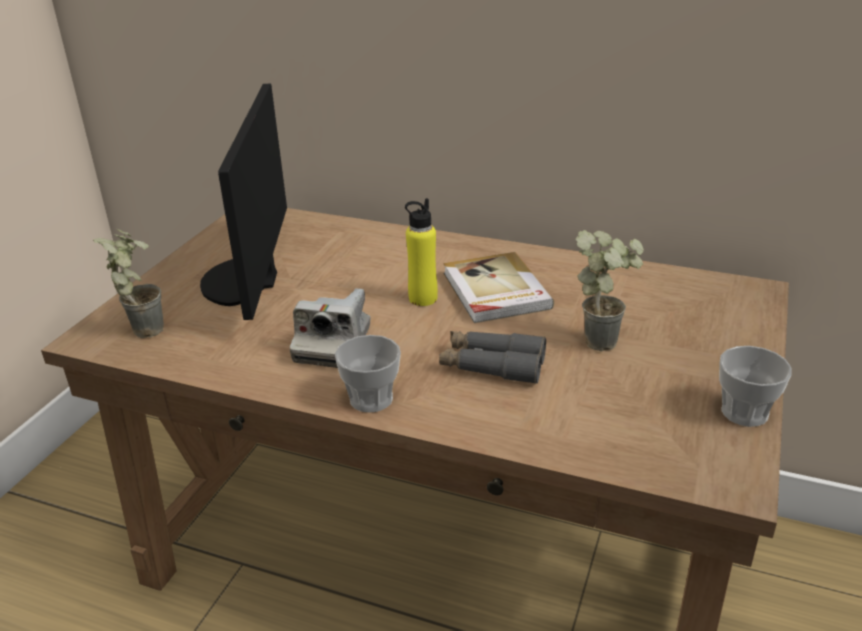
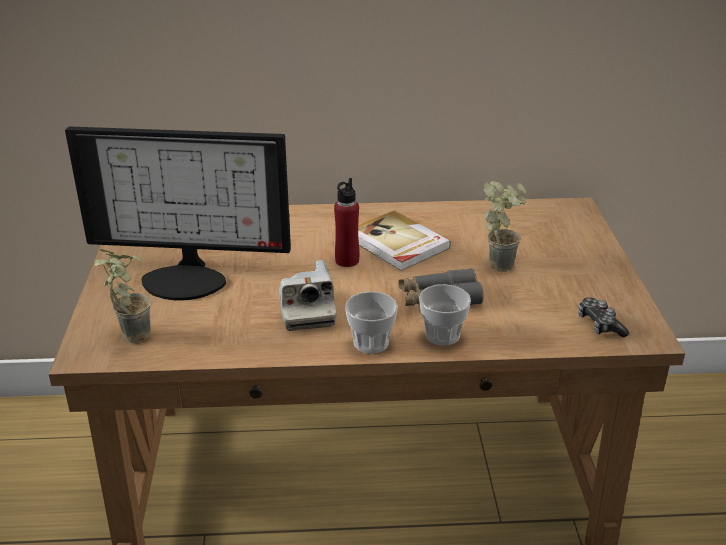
camera: 25 degrees left, 0 degrees up
(247, 282) = (187, 277): monitor -> monitor turned 60 degrees counterclockwise
(422, 298) = (347, 260): yellow bottle -> red bottle
(676, 449) = (599, 325): none -> game controller
(744, 412) = (623, 291): cup -> cup (442, 335)

